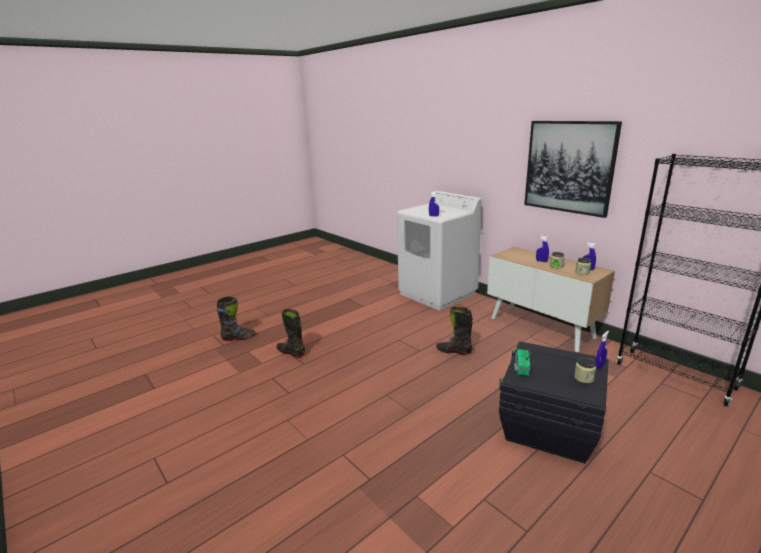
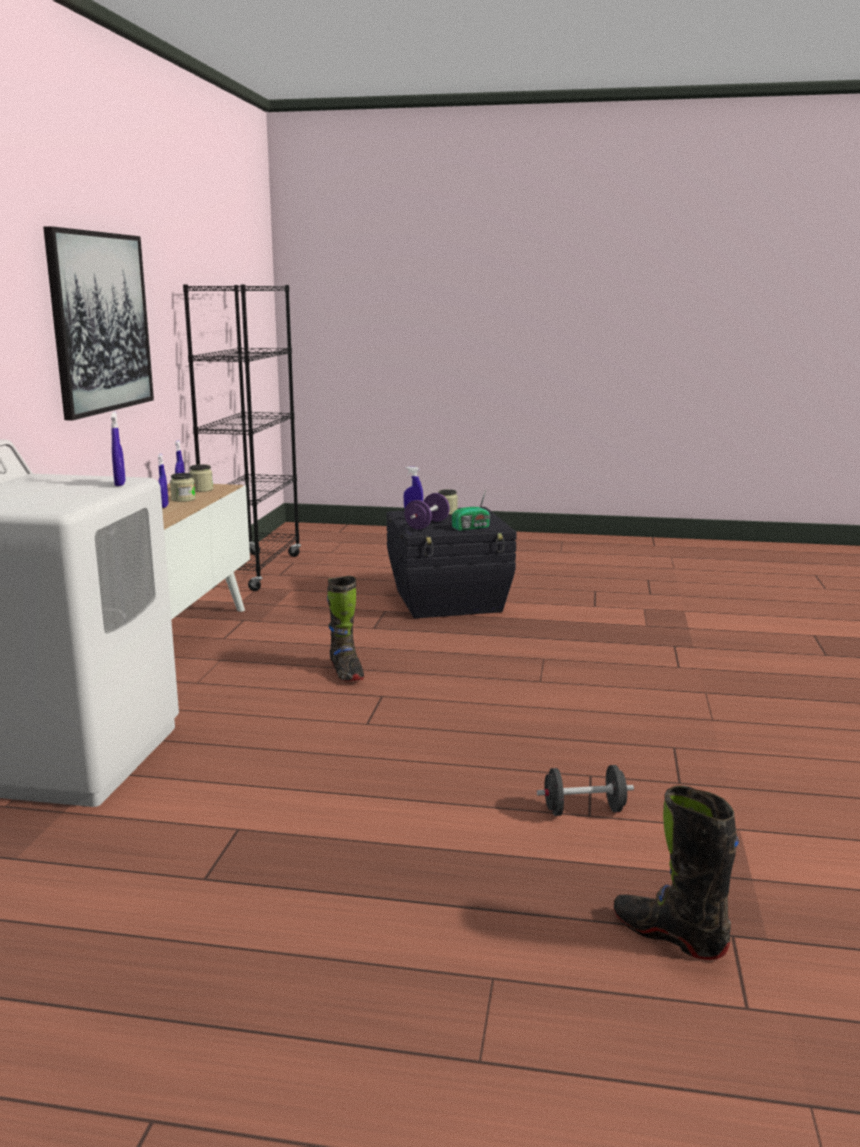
camera: 130 degrees left, 5 degrees down
(291, 352) = (584, 810): black boot -> black dumbbell
(544, 355) = (427, 525): none -> purple dumbbell

